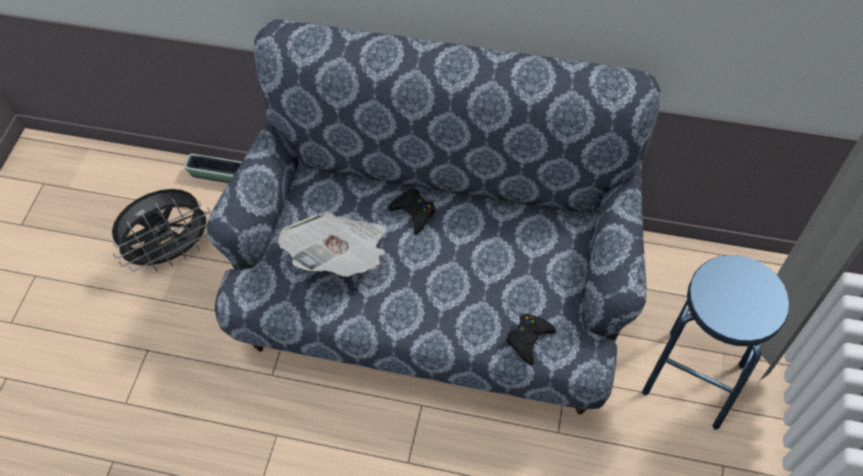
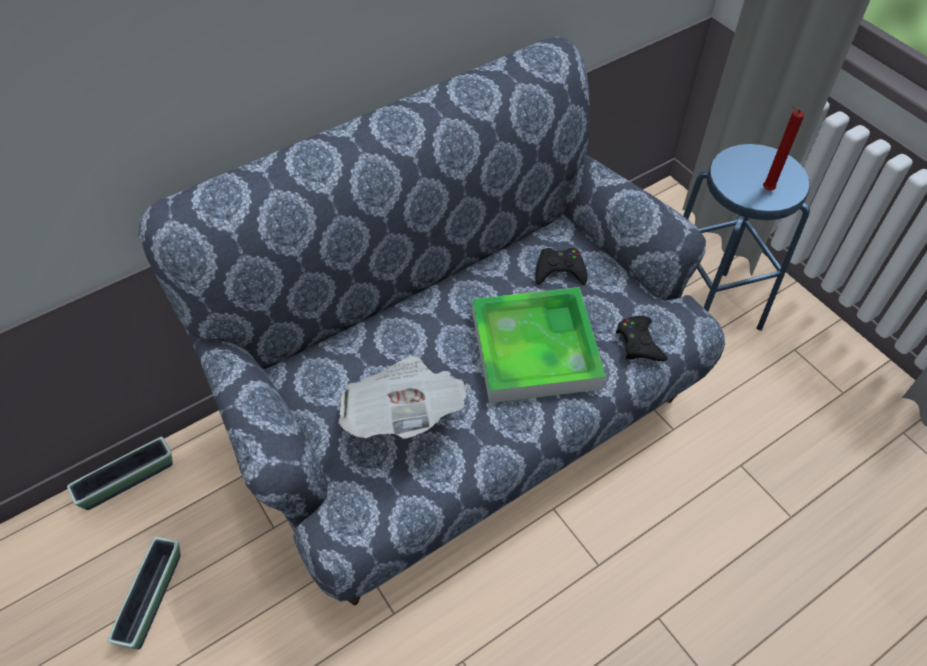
camera: 50 degrees left, 5 degrees down
(174, 253) = (152, 599): grey fan -> planter
(414, 212) = (423, 325): black game controller -> black game controller (559, 271)
(459, 285) = (535, 349): none -> tray
(728, 309) = (765, 190): none -> red candle

